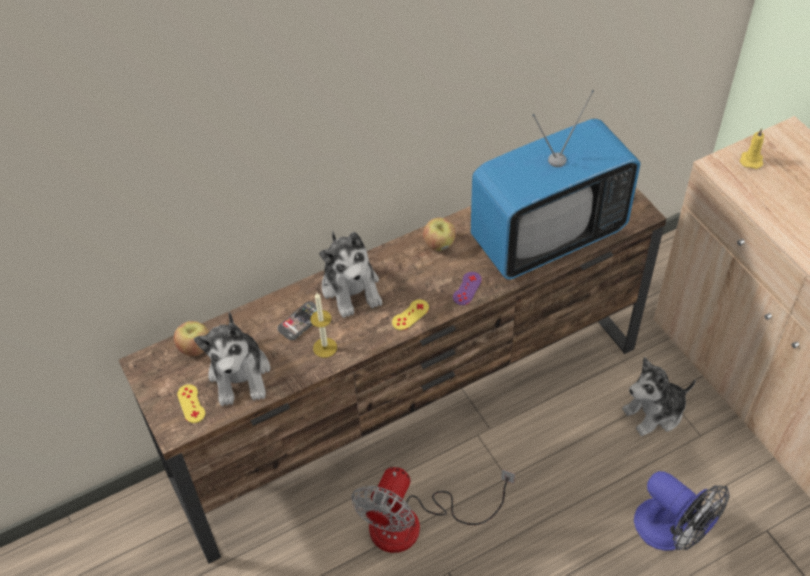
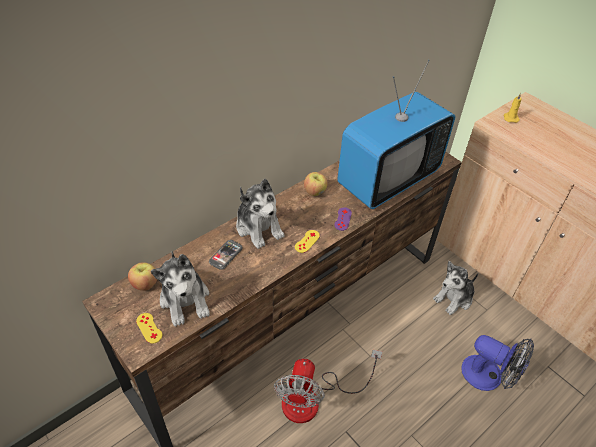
camera: 15 degrees left, 5 degrees down
(325, 347) = (248, 272): candle -> none

